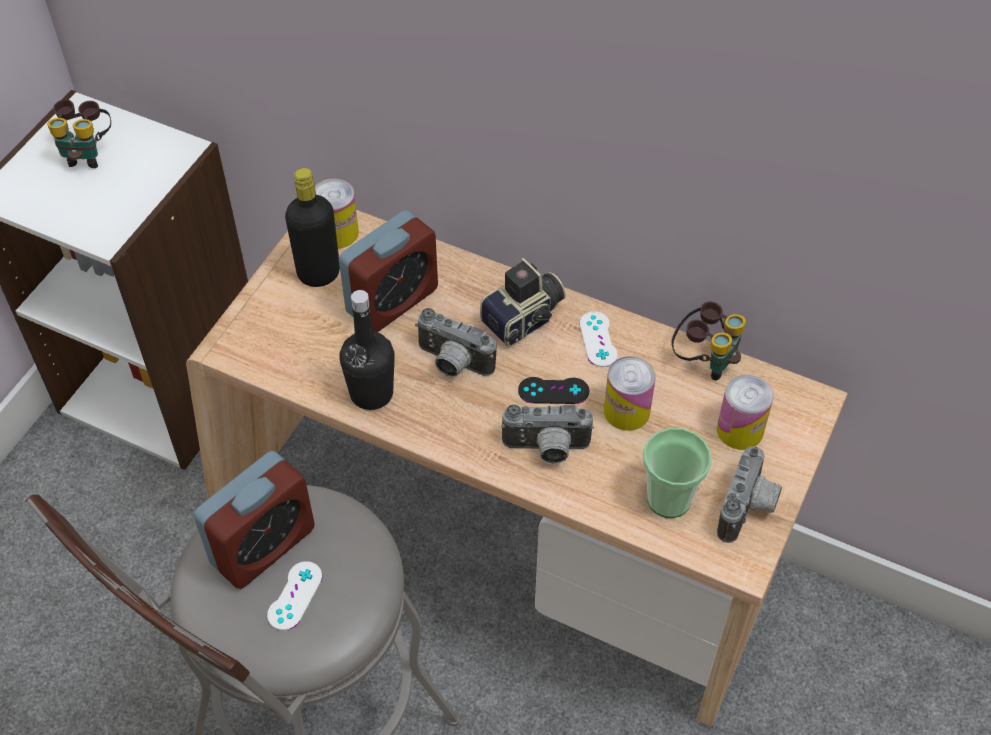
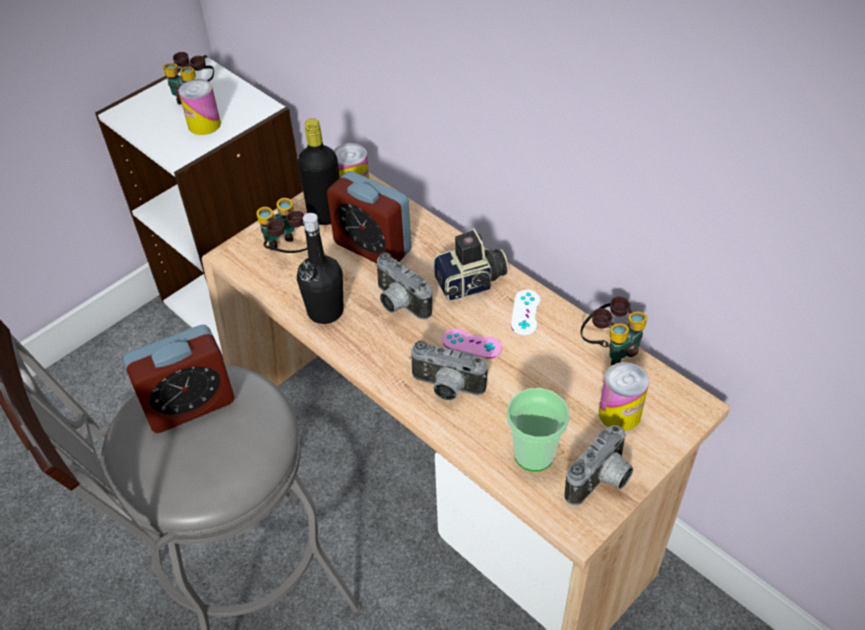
camera: 20 degrees right, 5 degrees down
(294, 331) = (288, 252): none -> binoculars
(295, 596) = (195, 450): white game controller -> none
(392, 301) = (372, 247): alarm clock -> alarm clock turned 60 degrees clockwise
(553, 391) = (471, 344): black game controller -> pink game controller
(626, 411) = (526, 374): can -> can (204, 124)

